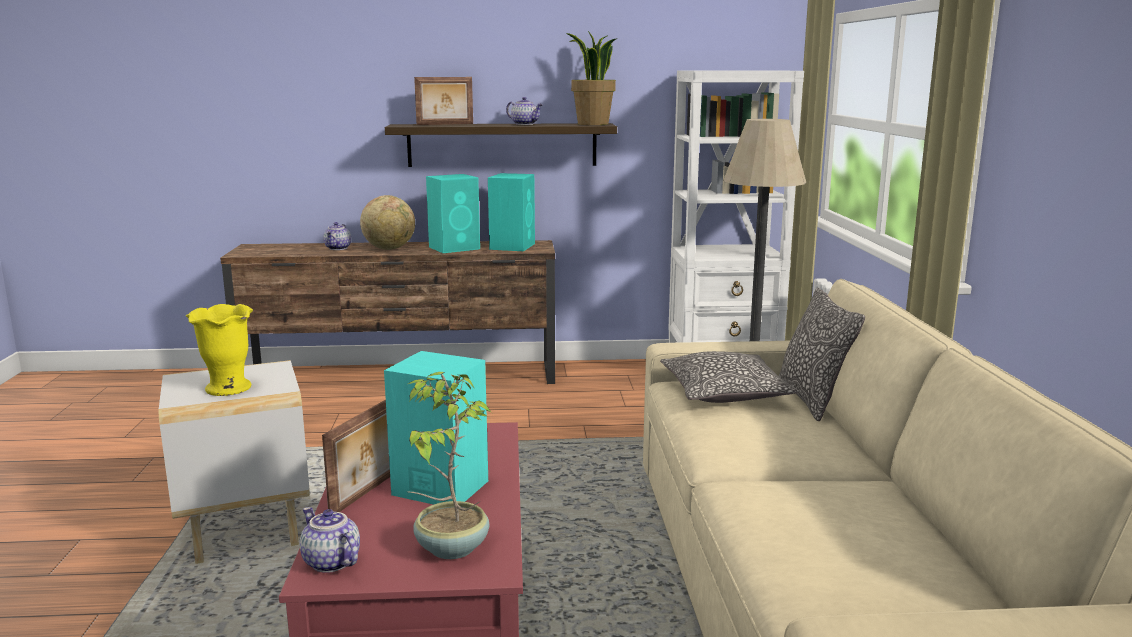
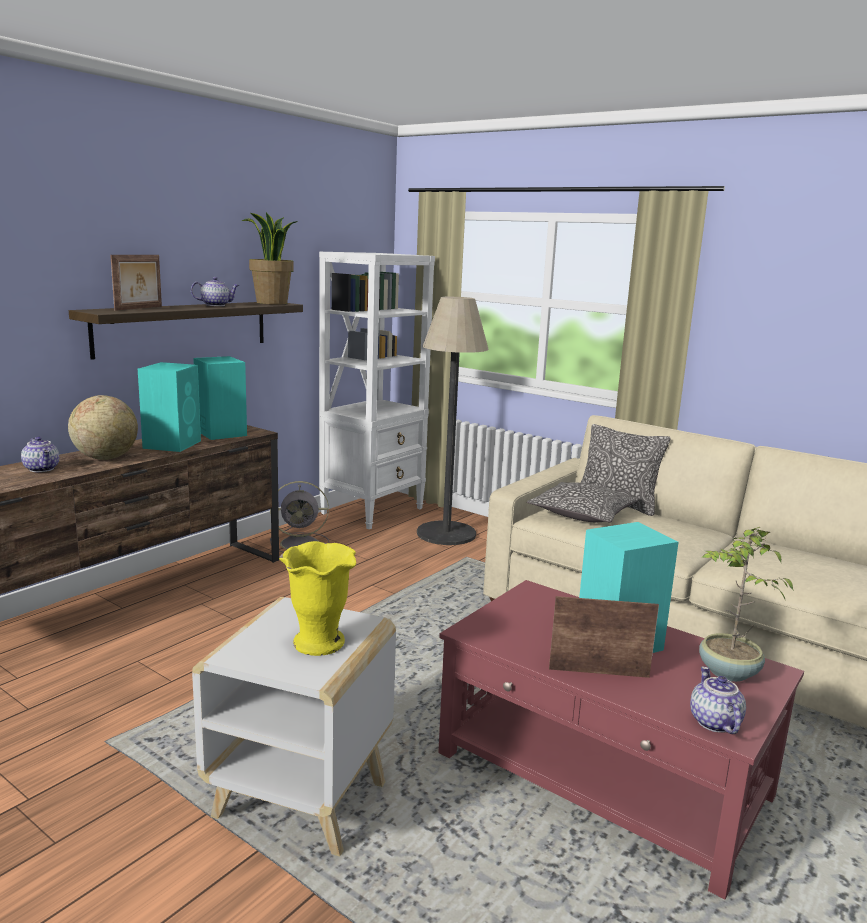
camera: 50 degrees left, 0 degrees up
(330, 562) = (713, 722): teapot -> teapot turned 90 degrees clockwise
(365, 494) = (598, 671): picture frame -> picture frame turned 60 degrees counterclockwise
(599, 377) = (301, 543): none -> grey fan

